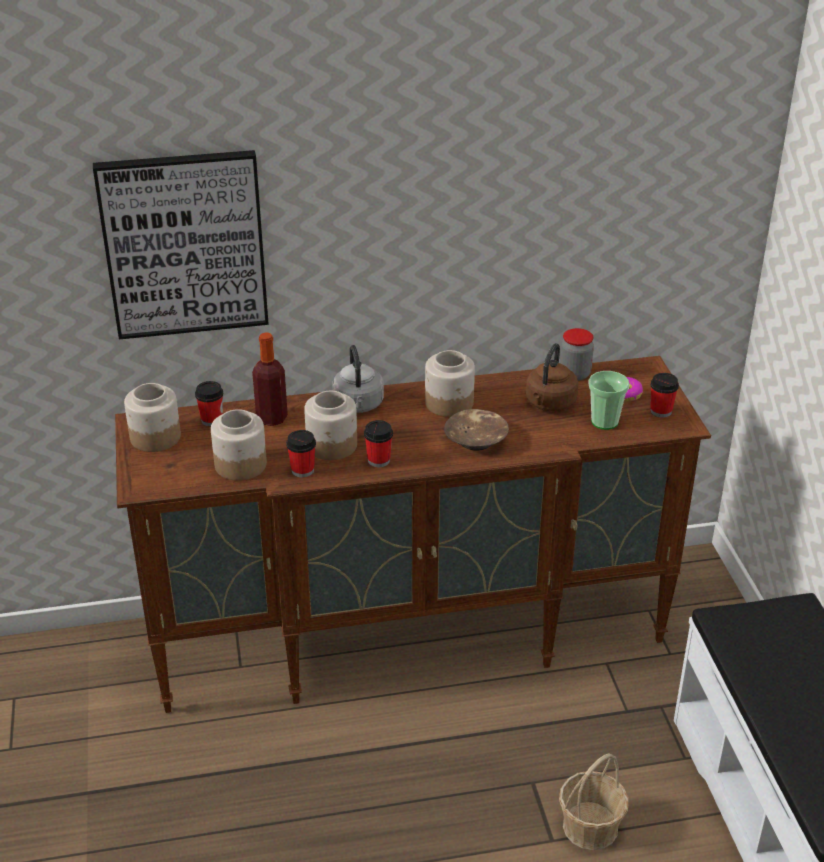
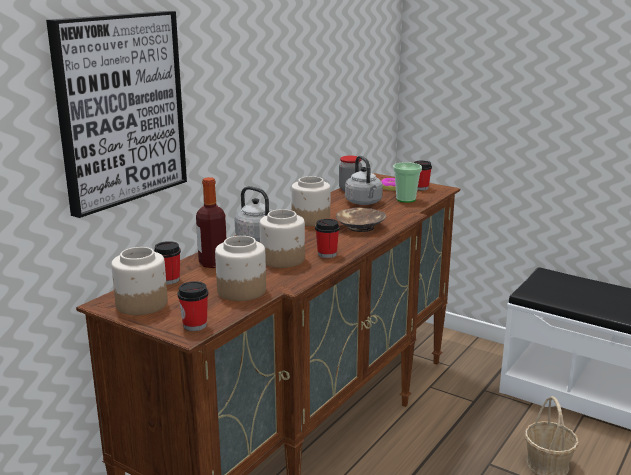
camera: 45 degrees left, 15 degrees down
(302, 470) = (290, 276): cup -> cup (195, 325)
(549, 404) = (364, 203): brown kettle -> grey kettle

